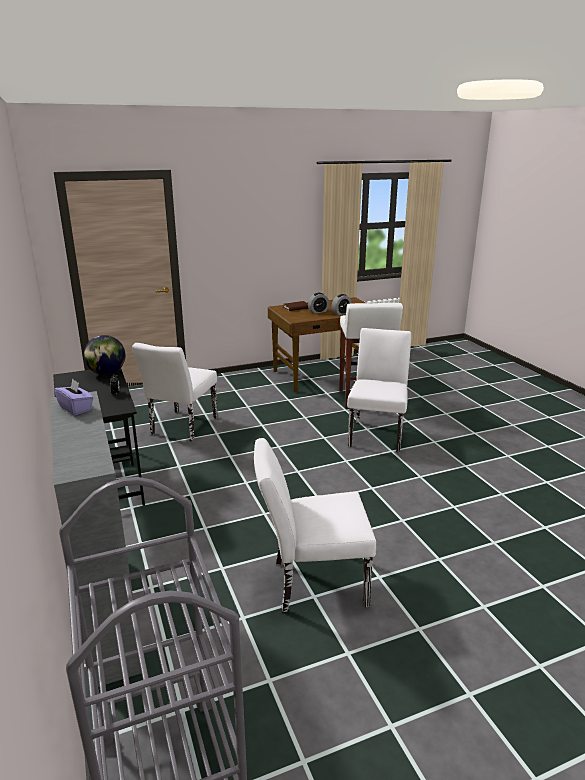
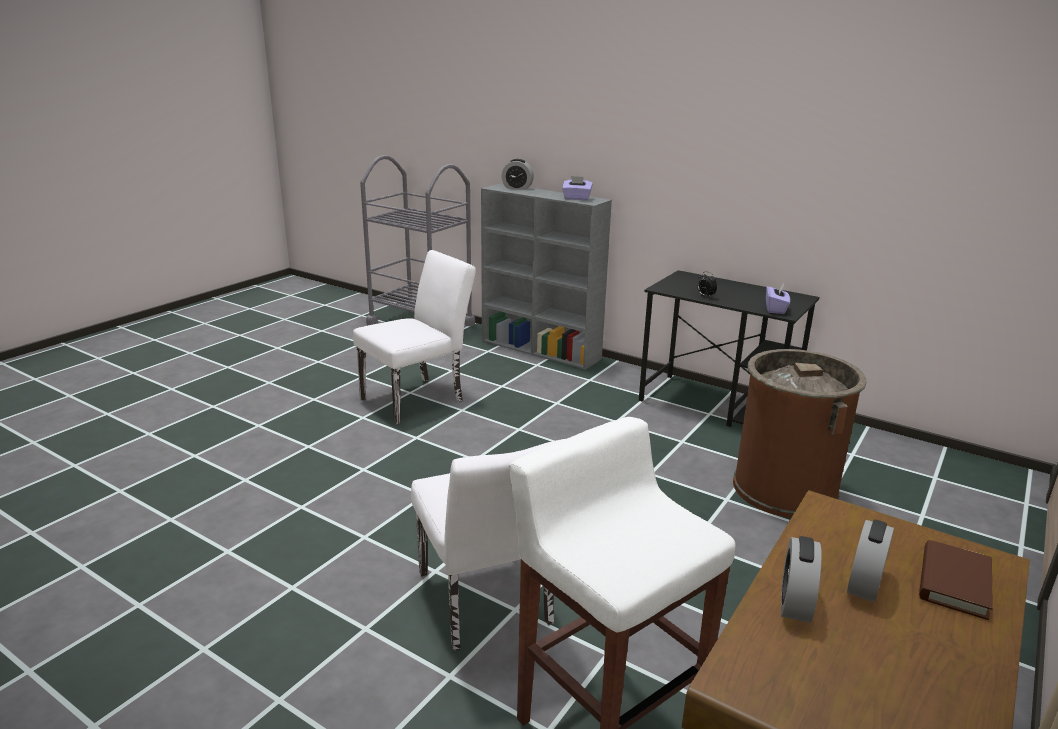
camera: 145 degrees right, 0 degrees up
(72, 457) = (517, 188): none -> alarm clock
(107, 373) = (775, 309): globe -> purple tissue box
(181, 428) = (784, 488): white chair -> brown trash can

